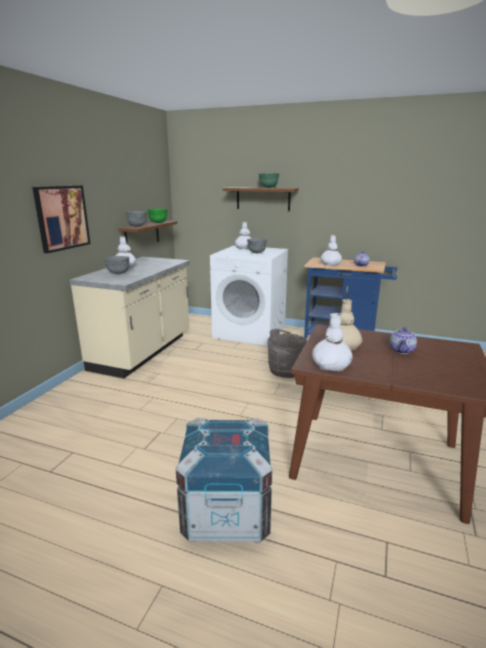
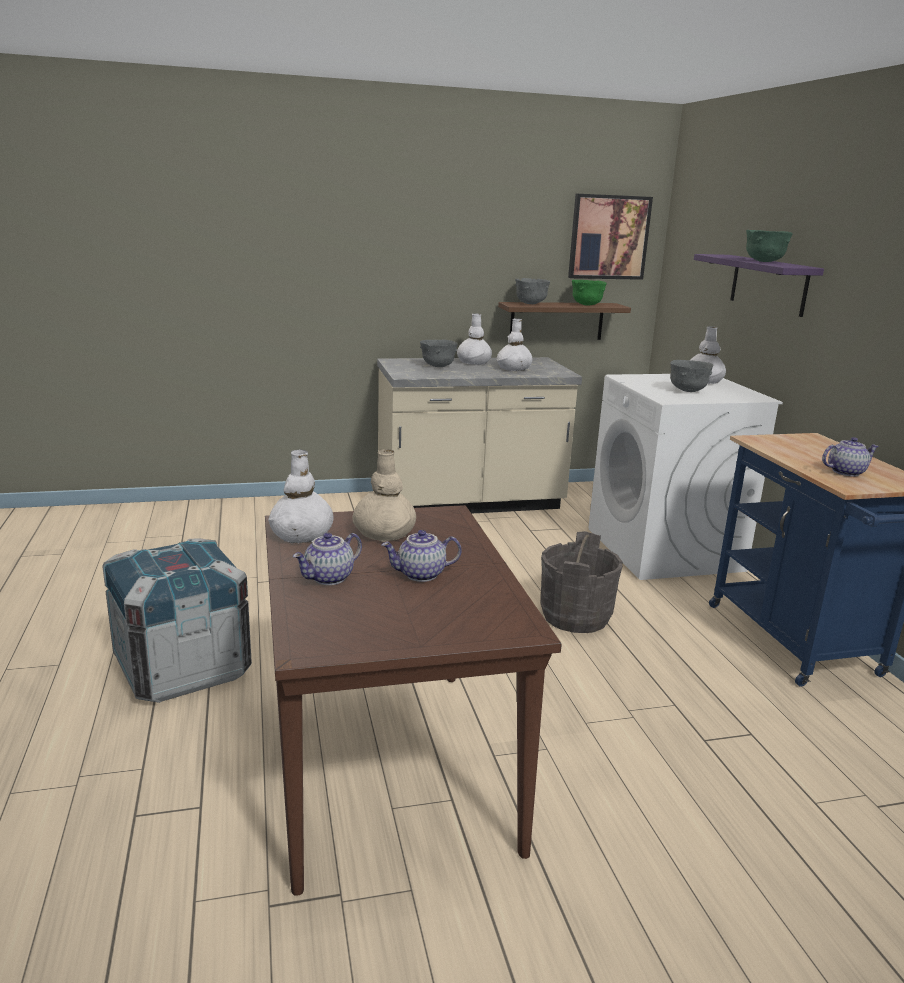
camera: 55 degrees right, 0 degrees up
(62, 217) = (384, 272): picture -> picture (608, 237)
(263, 198) = (768, 284): brown shelf -> purple shelf
(330, 264) = (788, 450): white vase -> white vase (514, 368)
(398, 370) = (329, 578): none -> teapot

